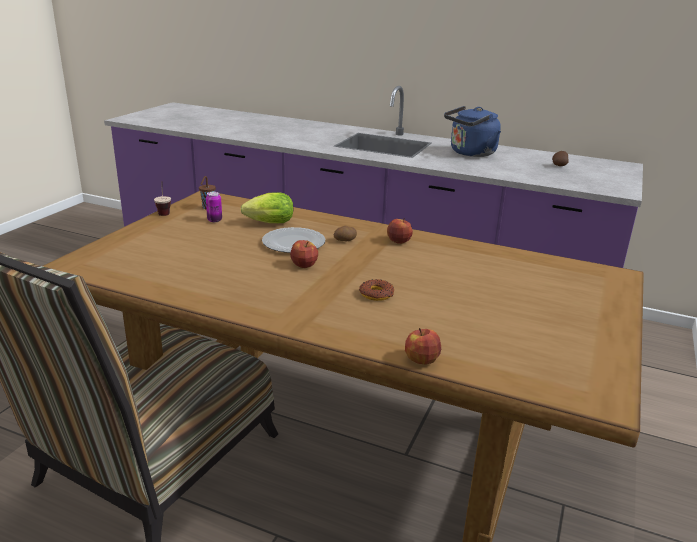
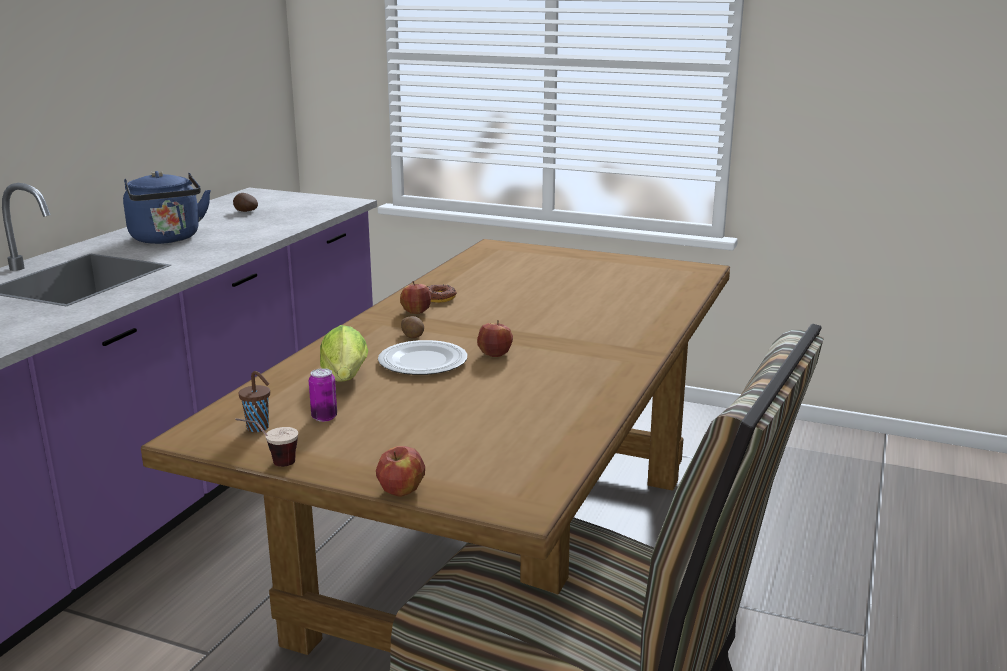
camera: 90 degrees left, 5 degrees down
(376, 294) = (561, 323): donut -> donut (438, 298)
(421, 360) = (681, 310): apple -> apple (402, 490)

